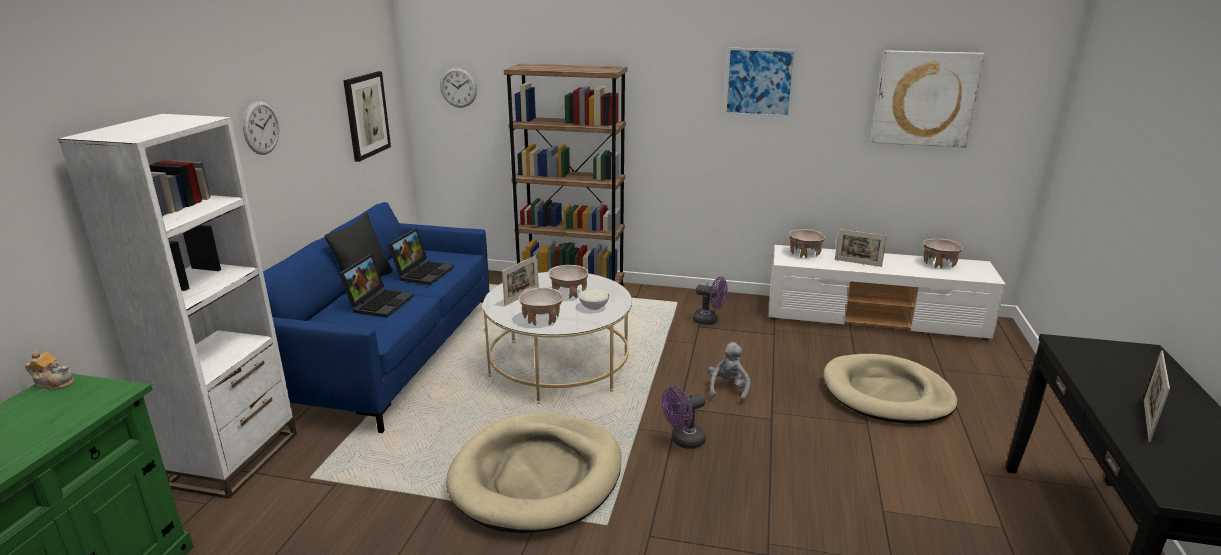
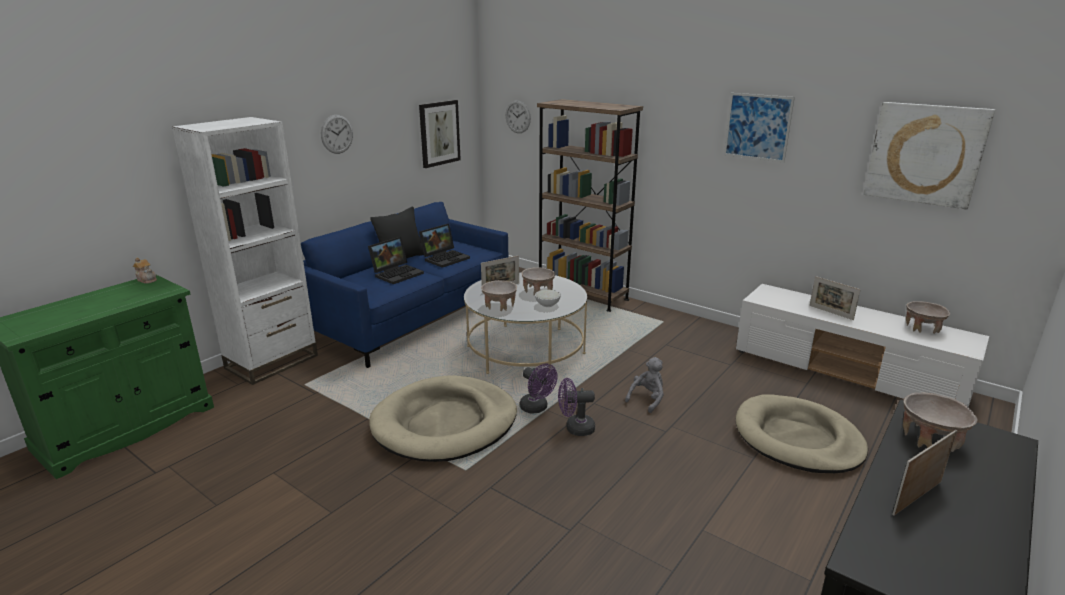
camera: 25 degrees right, 0 degrees up
(709, 320) = (680, 341): purple fan -> purple fan (537, 408)
(804, 253) = (783, 295): beige bowl -> beige bowl (930, 439)

